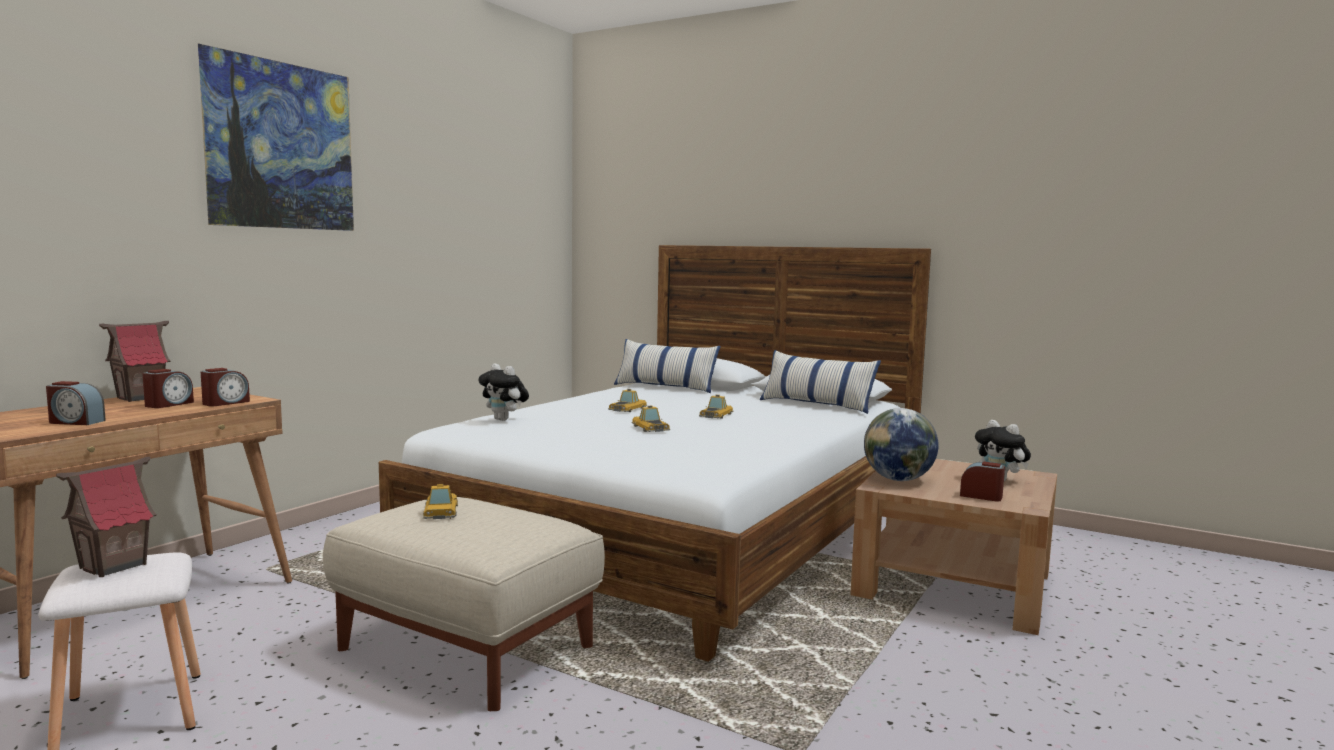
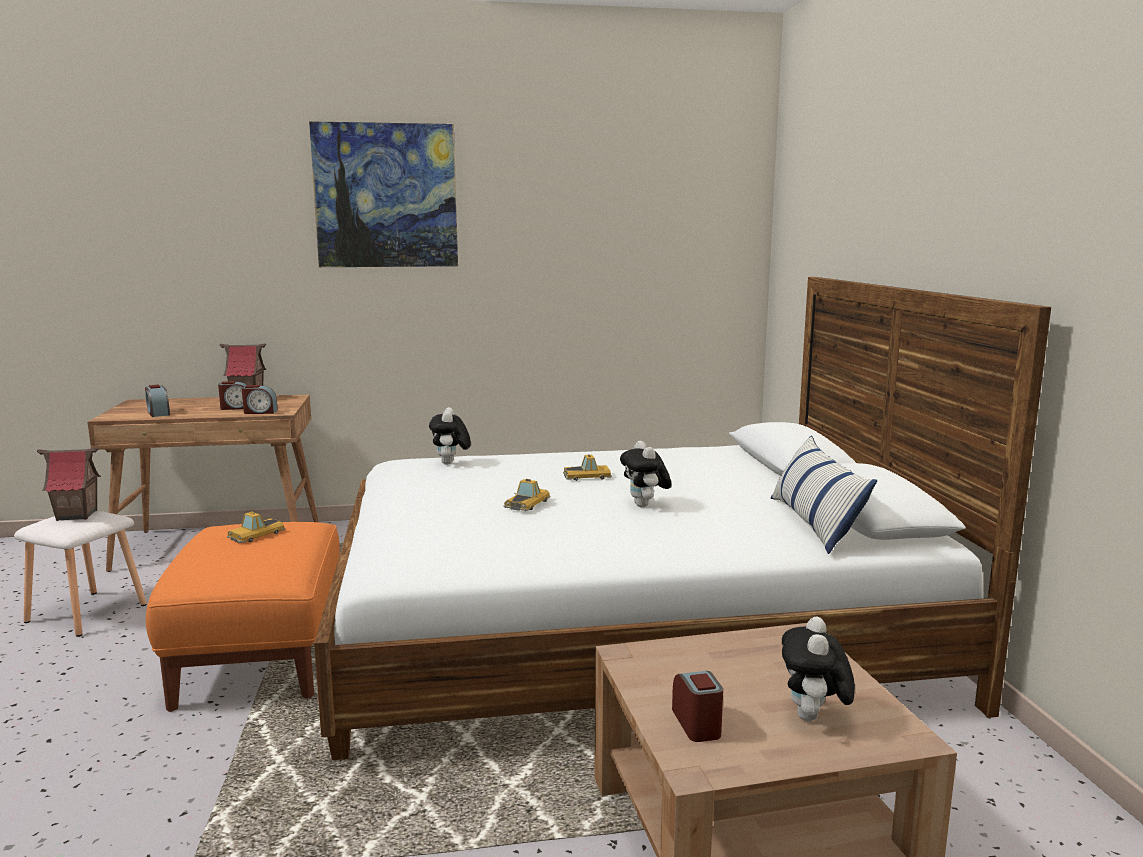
camera: 50 degrees right, 5 degrees up
(466, 648) = (259, 656): beige ottoman -> orange ottoman
(665, 387) = (730, 457): pillow -> none
(716, 415) = (645, 506): toy car -> plush toy
(898, 479) = (681, 656): globe -> none

